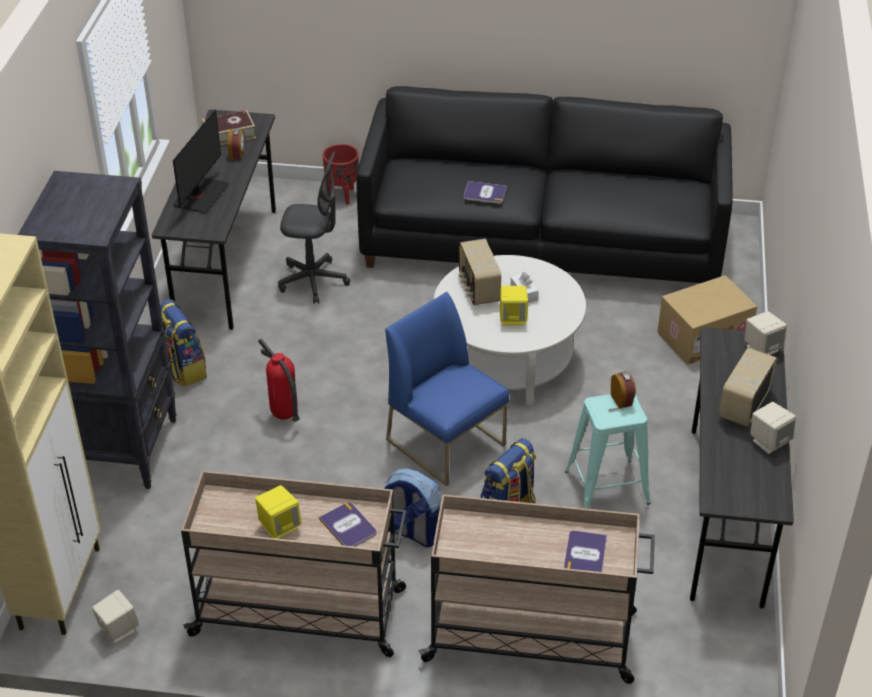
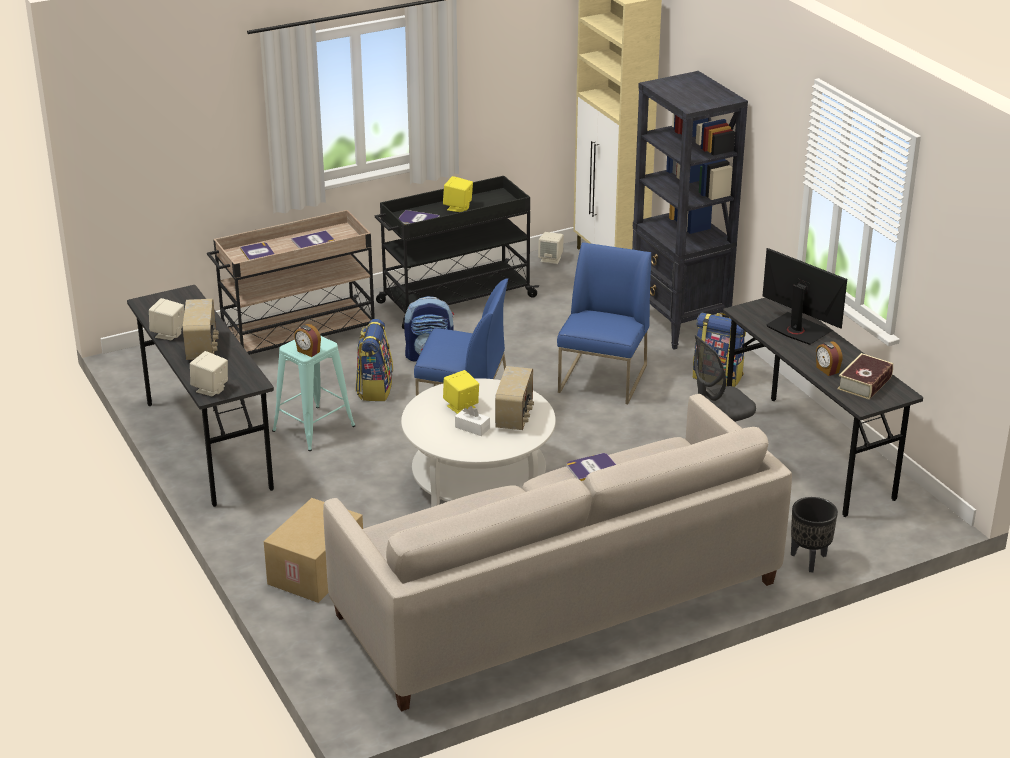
camera: 145 degrees right, 10 degrees down
(200, 195) = (798, 329): monitor -> monitor turned 150 degrees clockwise
(283, 415) = (603, 379): fire extinguisher -> blue chair
(301, 612) = (455, 300): beige cart -> black cart
(343, 195) = (809, 560): red planter -> black planter
(478, 289) = (515, 417): radio -> radio turned 60 degrees clockwise
(503, 546) = (313, 241): none -> book
(542, 242) = (557, 599): black sofa -> beige sofa

